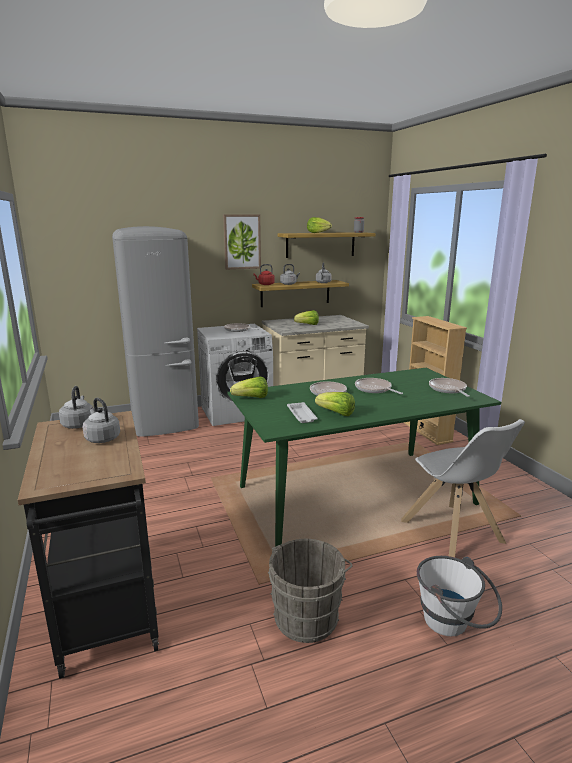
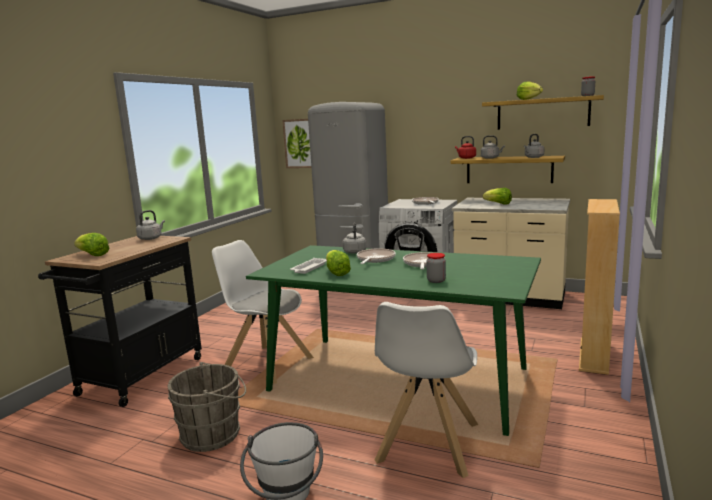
camera: 45 degrees right, 5 degrees down
(102, 438) = (139, 246): grey kettle -> grey kettle (355, 251)
(225, 529) = (266, 363): none -> chair
(242, 242) = (448, 113): picture -> picture (300, 143)
(251, 398) = (311, 251): lettuce -> lettuce (92, 255)
(422, 401) = (436, 281): none -> jar
(448, 389) = (497, 278): frying pan -> none

